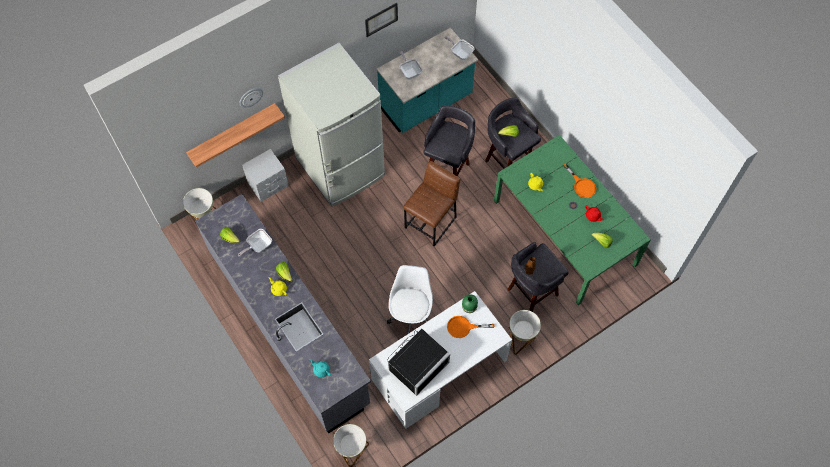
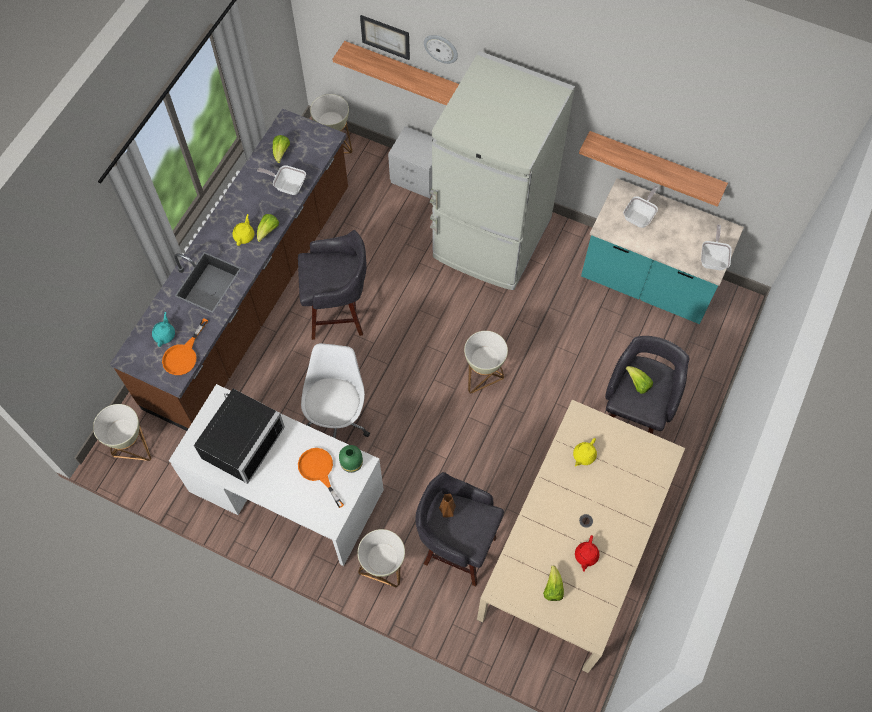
camera: 60 degrees right, 0 degrees up
(289, 326) = (251, 296): grey counter -> brown counter
(381, 19) = (649, 116): picture -> picture (385, 37)
(393, 41) = (655, 165): none -> shelf
(411, 317) = (338, 421): white office chair -> white office chair turned 60 degrees counterclockwise
(416, 363) = (238, 440): black microwave -> black microwave turned 75 degrees counterclockwise
(431, 222) = (483, 376): brown chair -> planter
(448, 170) = (570, 357): grey stool -> grey stool (339, 316)
(564, 232) = (574, 548): green dining table -> beige dining table
(581, 185) = (624, 517): orange frying pan -> orange frying pan (183, 355)

